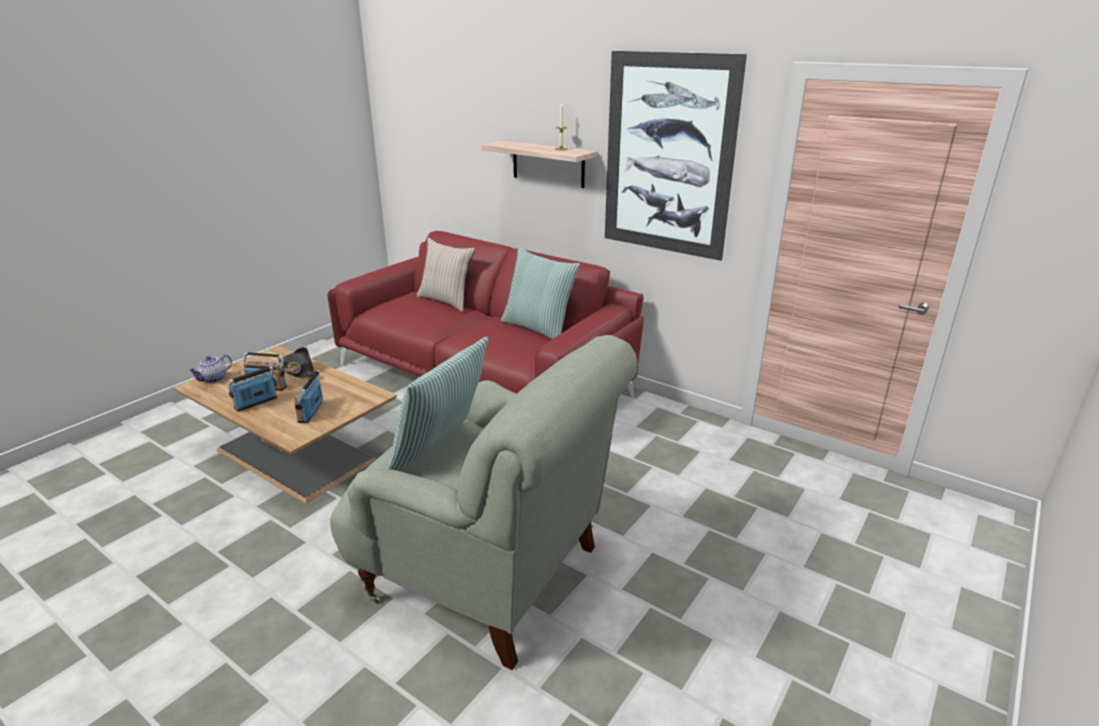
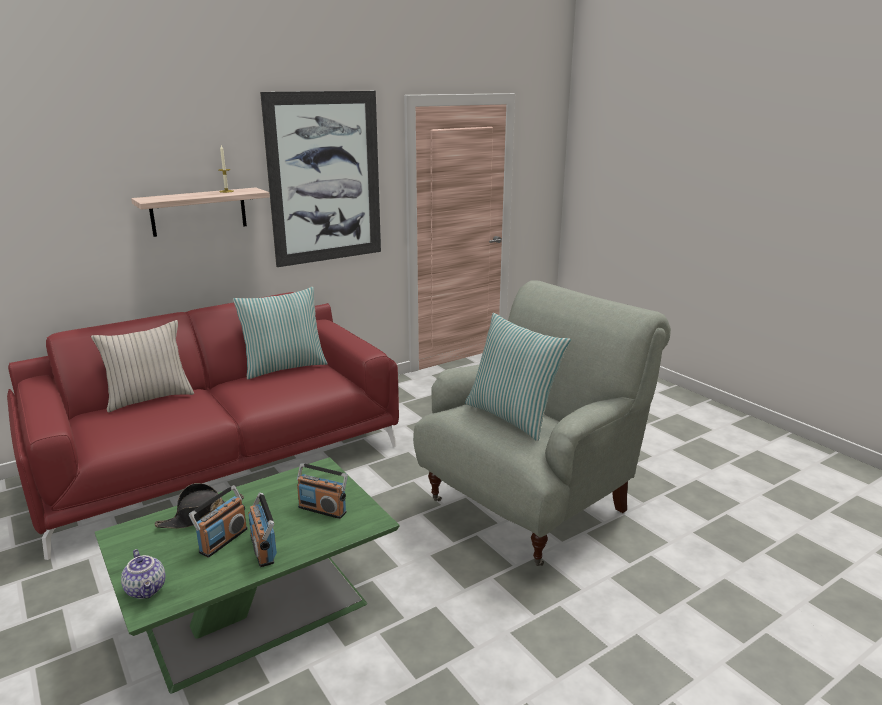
camera: 70 degrees left, 5 degrees down
(298, 455) = (259, 608): brown coffee table -> green coffee table

